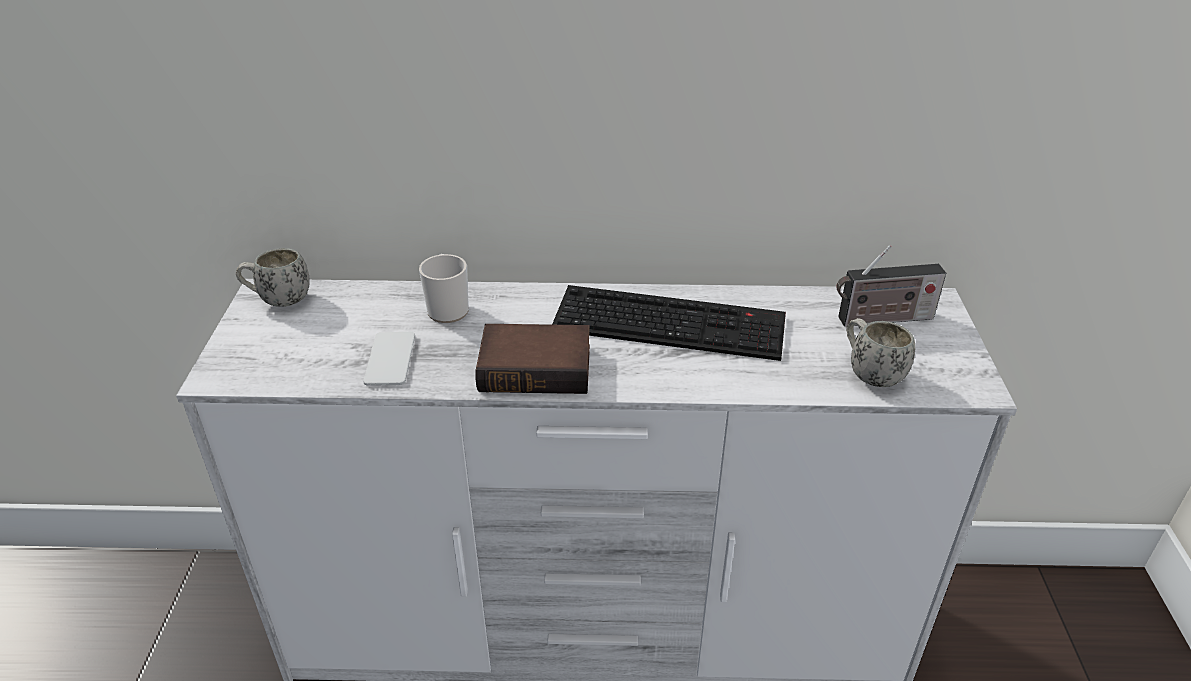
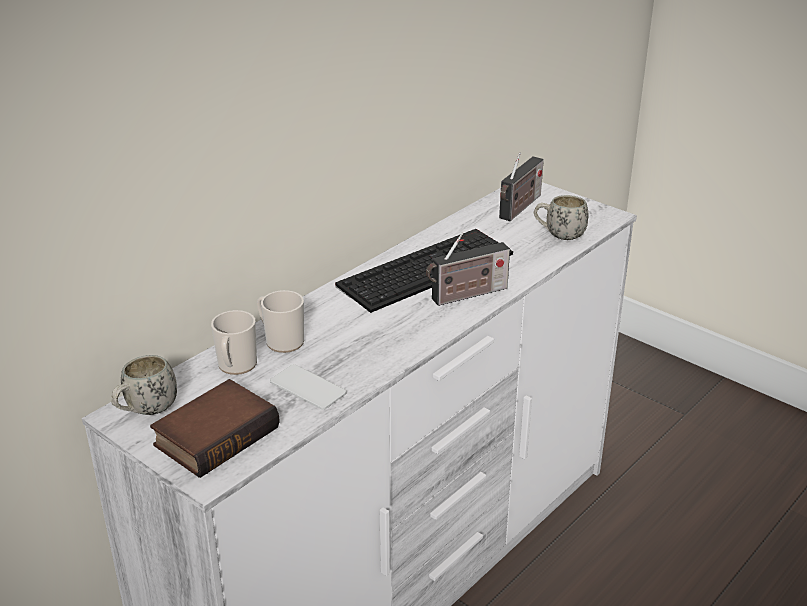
camera: 50 degrees left, 5 degrees down
(384, 307) = (236, 366): none -> mug
(537, 366) = (401, 334): book -> book (216, 434)
(658, 370) = (466, 295): none -> radio

